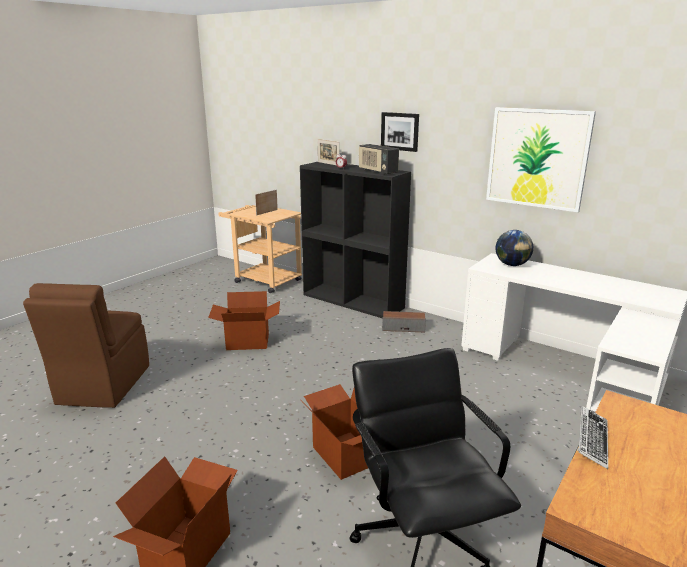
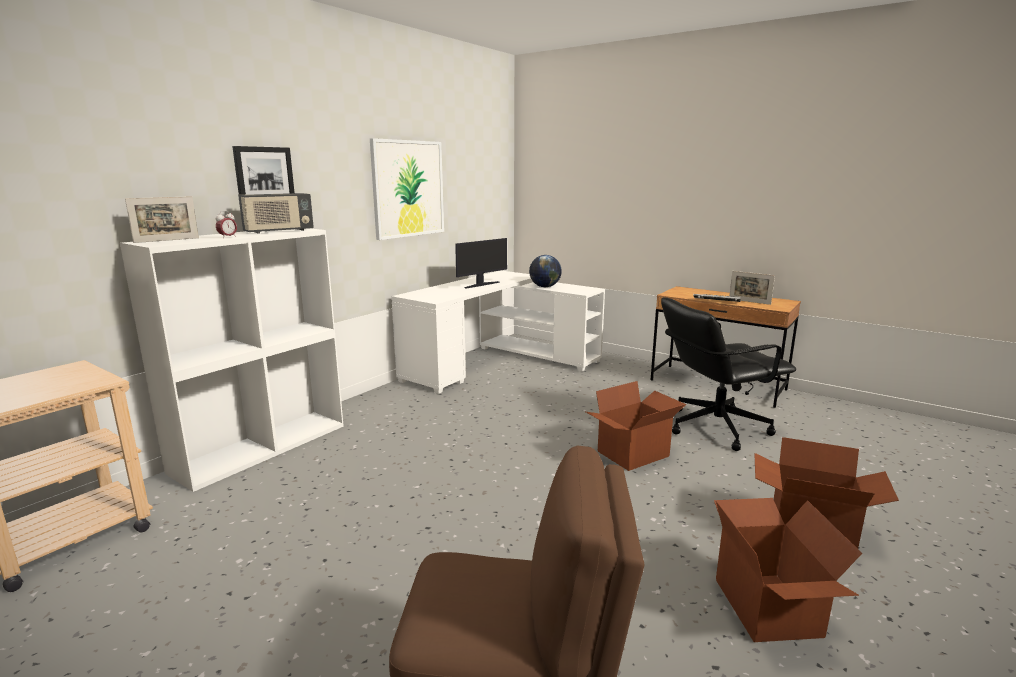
camera: 90 degrees left, 5 degrees down
(247, 342) = (365, 538): cardboard box -> cardboard box (769, 607)
(267, 212) = (31, 385): picture frame -> picture frame (749, 301)
(353, 301) = (262, 447): black bookcase -> white bookcase
(403, 328) = (372, 418): speaker -> none
(512, 265) = (431, 293): globe -> globe (544, 287)
(575, 283) = (481, 285): none -> monitor

